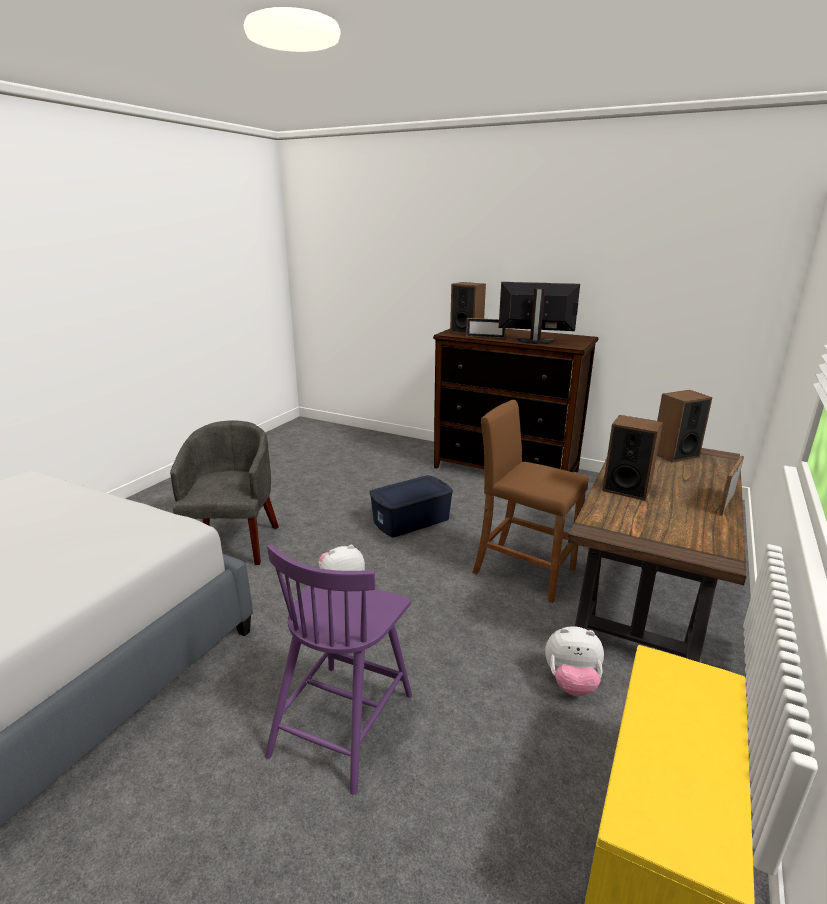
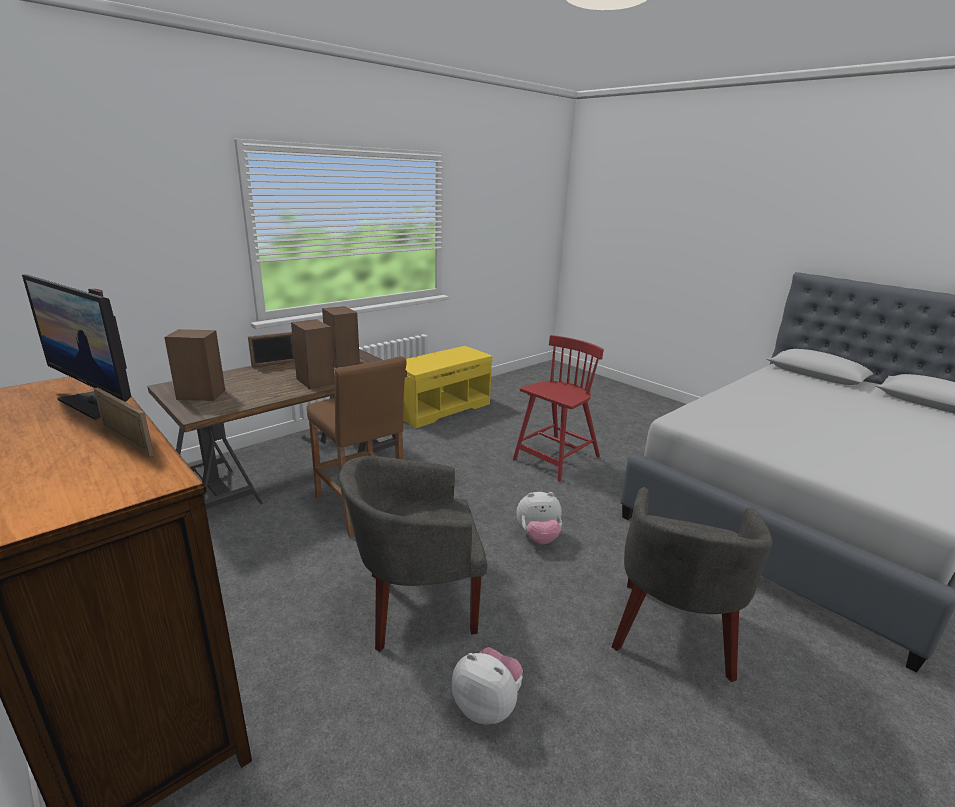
camera: 160 degrees left, 0 degrees up
(343, 721) = (556, 459): purple chair -> red chair
(411, 520) = (415, 604): blue storage box -> grey armchair
(466, 332) = (92, 481): speaker -> speaker (342, 363)
(571, 683) = (417, 445): plush toy -> plush toy (487, 705)

